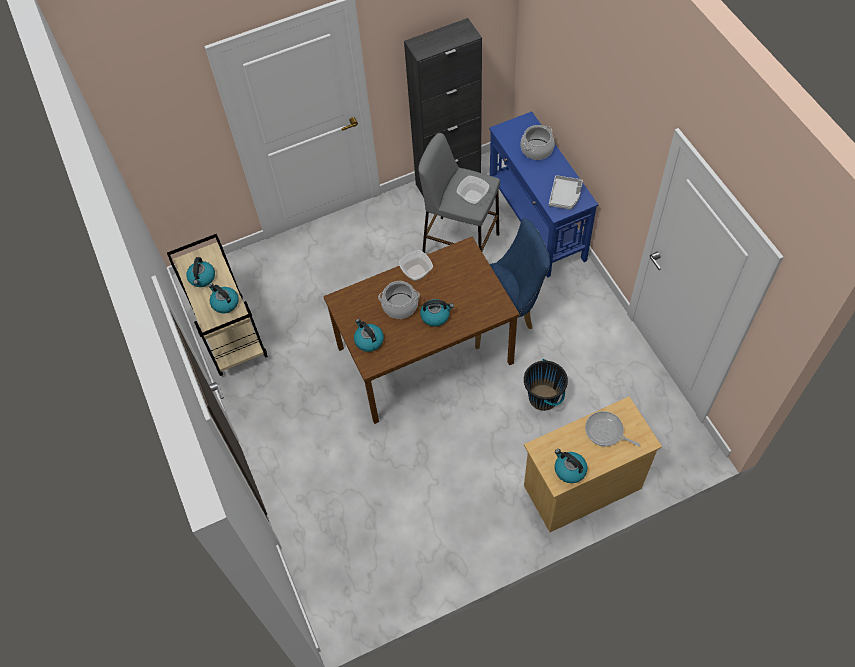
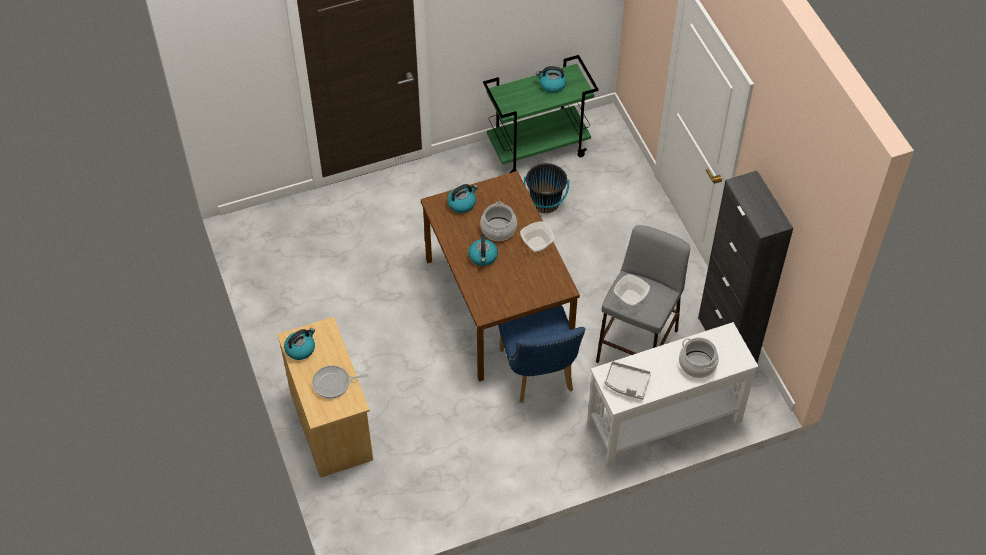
camera: 90 degrees right, 5 degrees down
(225, 303) = (521, 102): kettle -> none
(230, 335) = (538, 149): beige cart -> green cart
(536, 224) = (663, 423): blue console table -> white console table
(543, 397) = (435, 404): black bucket -> black bucket (545, 203)
(606, 432) = (334, 383): frying pan -> frying pan turned 135 degrees counterclockwise

